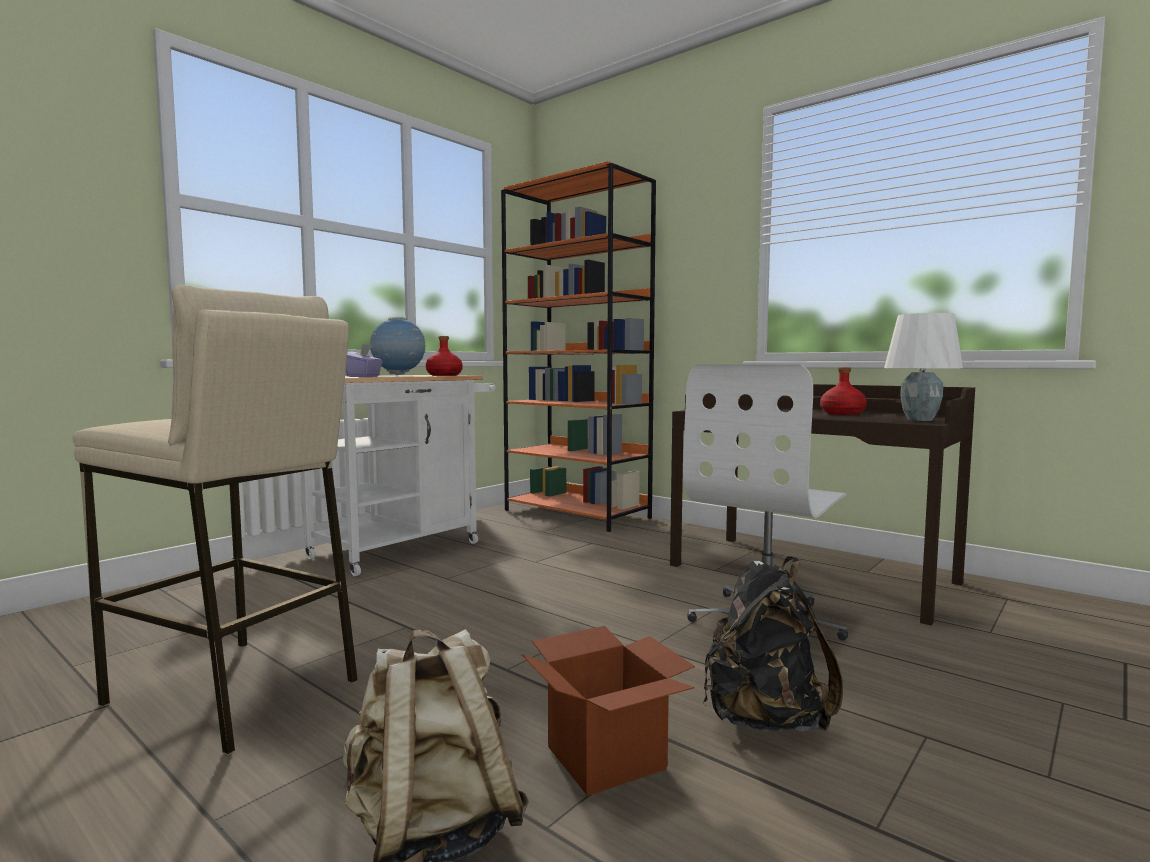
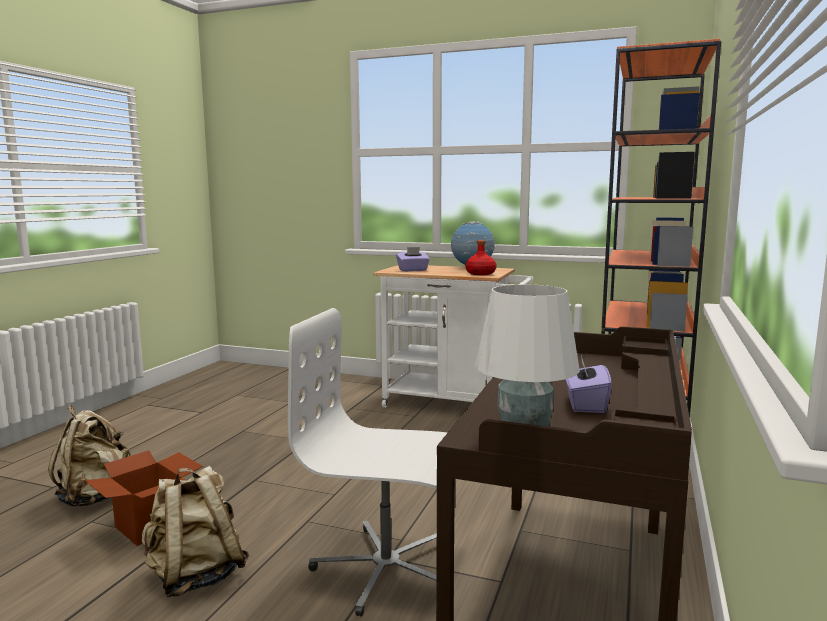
camera: 70 degrees right, 5 degrees up
(234, 692) = (216, 428): beige stool -> none
(764, 719) = (195, 576): black backpack -> beige backpack
(843, 413) = (585, 404): red bottle -> purple tissue box

